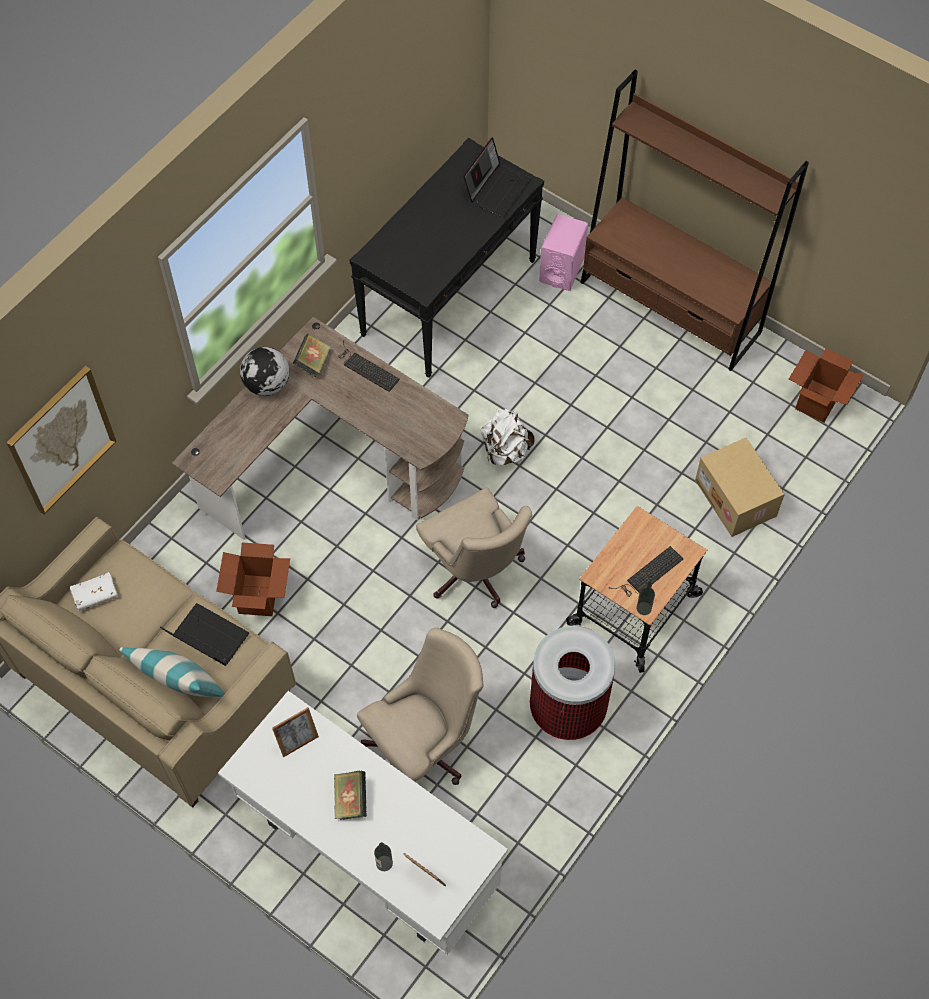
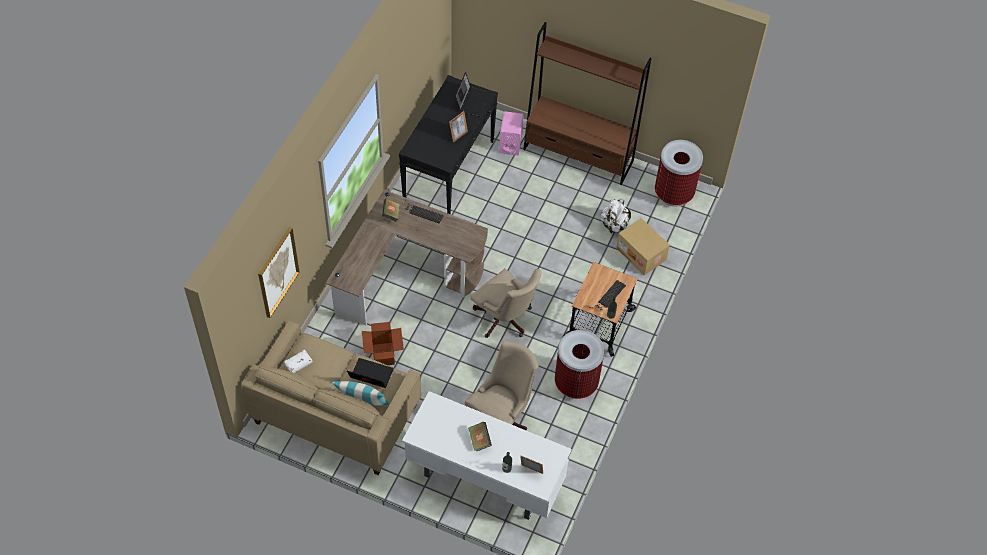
camera: 15 degrees left, 5 degrees down
(267, 385) = (368, 231): globe -> none
(298, 742) = (442, 416): picture frame -> picture frame (458, 135)
(505, 451) = (504, 250): white backpack -> white backpack (614, 225)
(817, 401) = (674, 193): cardboard box -> trash can

